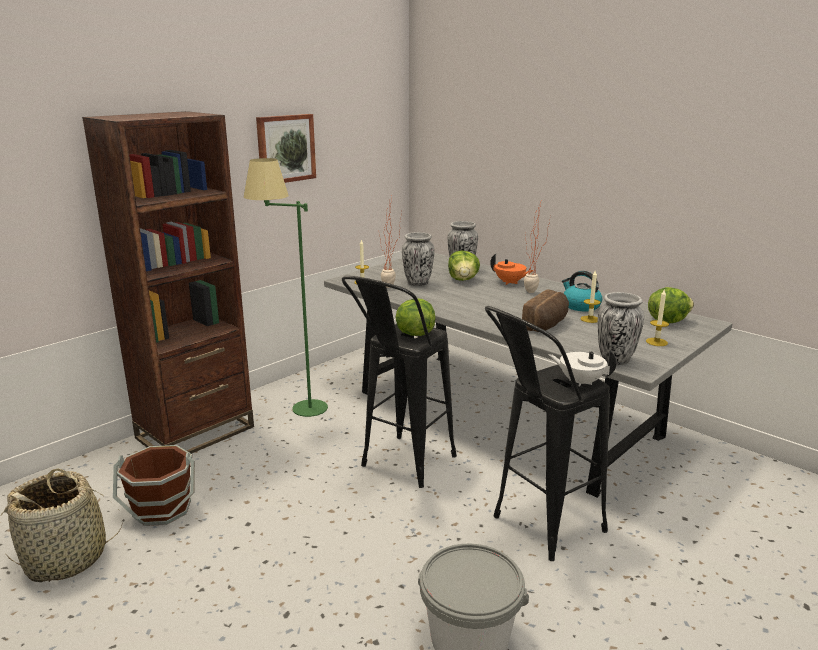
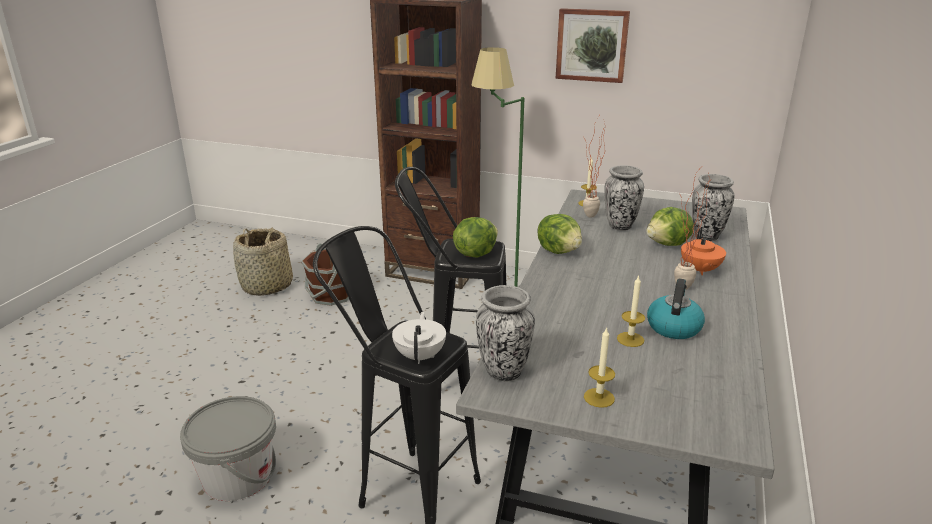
camera: 65 degrees right, 5 degrees up
(547, 324) = (577, 314): bread -> none
(667, 321) = (699, 400): lettuce -> lettuce (559, 251)

